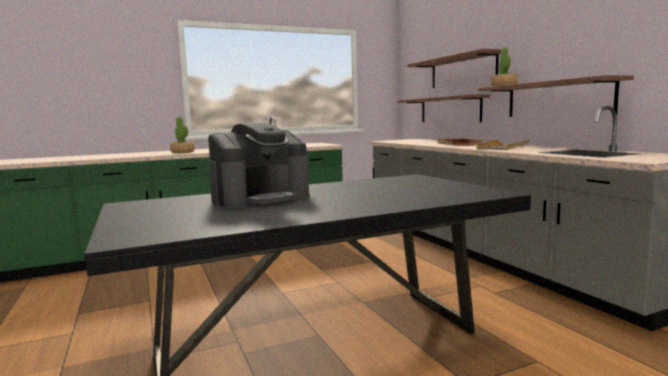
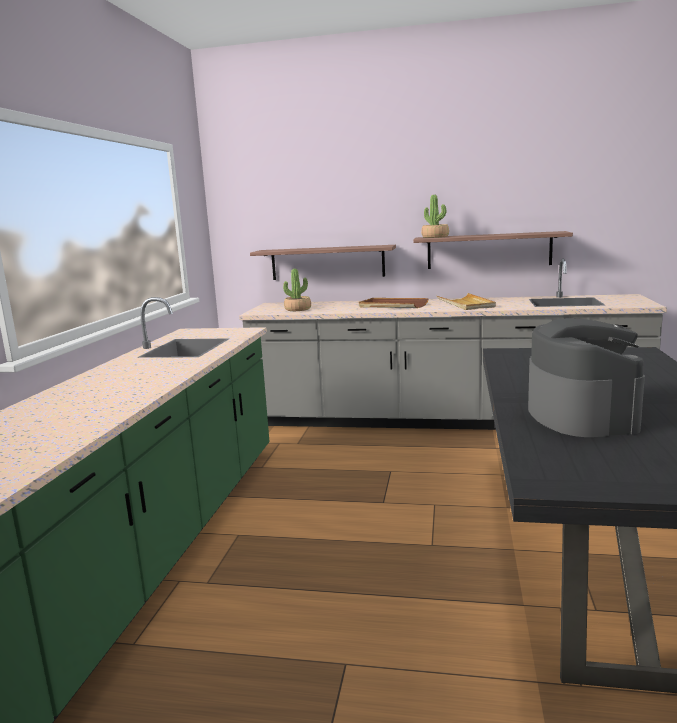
camera: 55 degrees left, 5 degrees up
(182, 152) = (114, 395): potted plant -> potted plant (298, 309)
(462, 71) = (347, 215): shelf -> none

